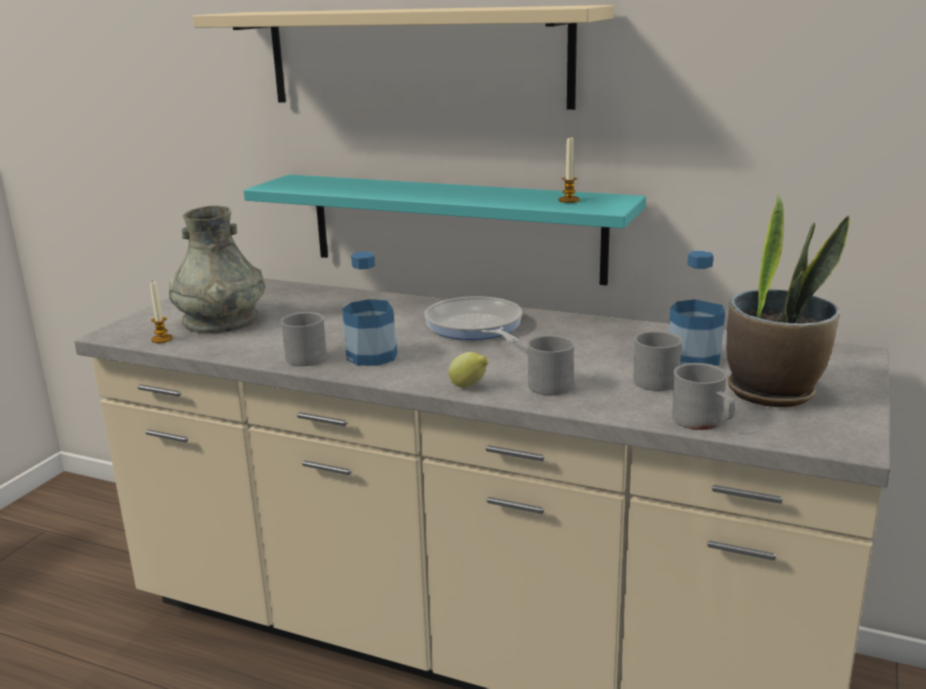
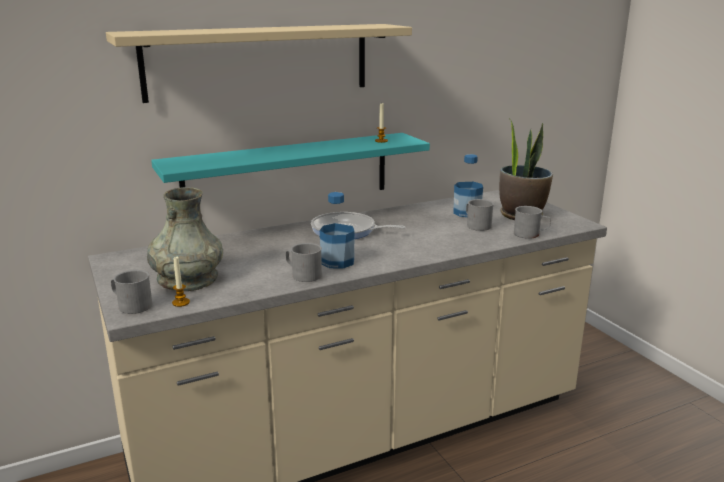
camera: 50 degrees left, 0 degrees up
(469, 386) = (420, 256): lemon -> none
(548, 383) = (444, 242): grey mug -> grey mug (131, 305)

